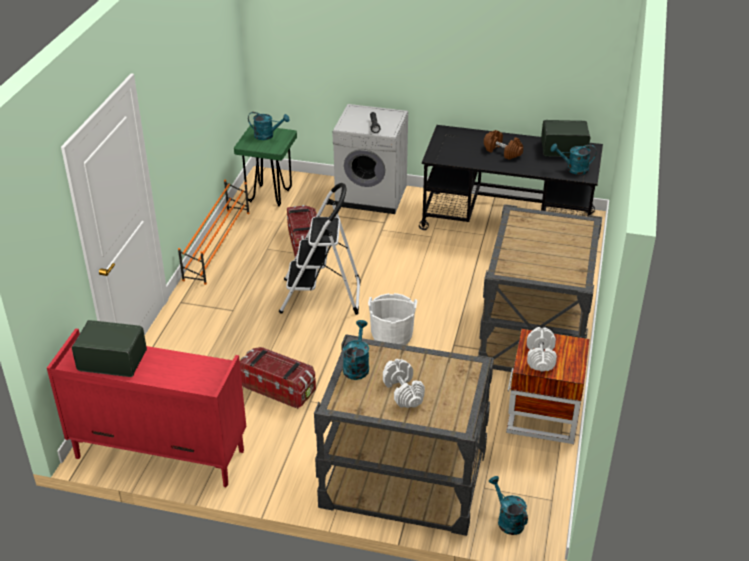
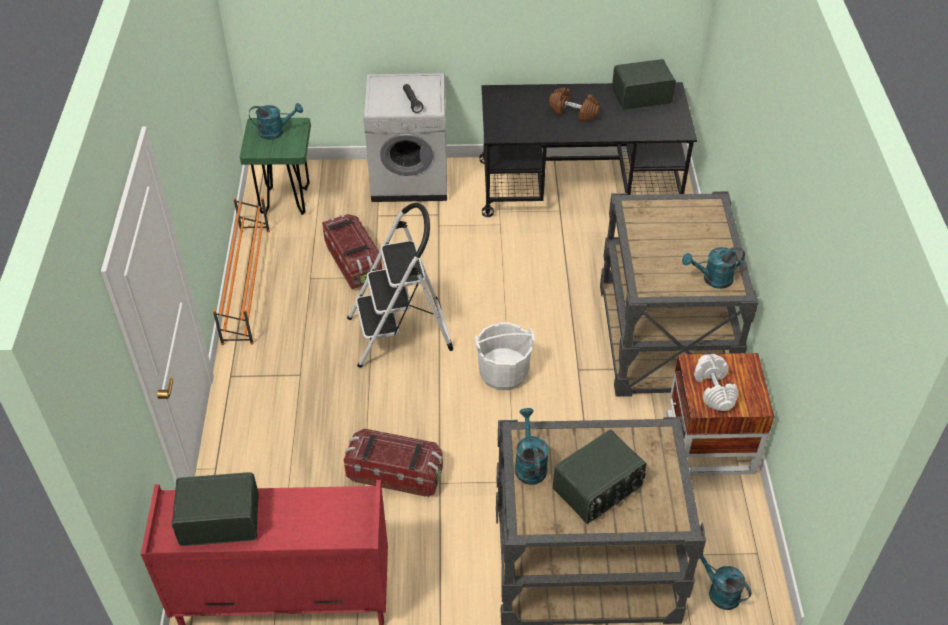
camera: 15 degrees left, 10 degrees up
(403, 392) = (598, 489): white dumbbell -> radio
(573, 169) = (663, 124): turquoise watering can -> turquoise watering can (712, 279)

